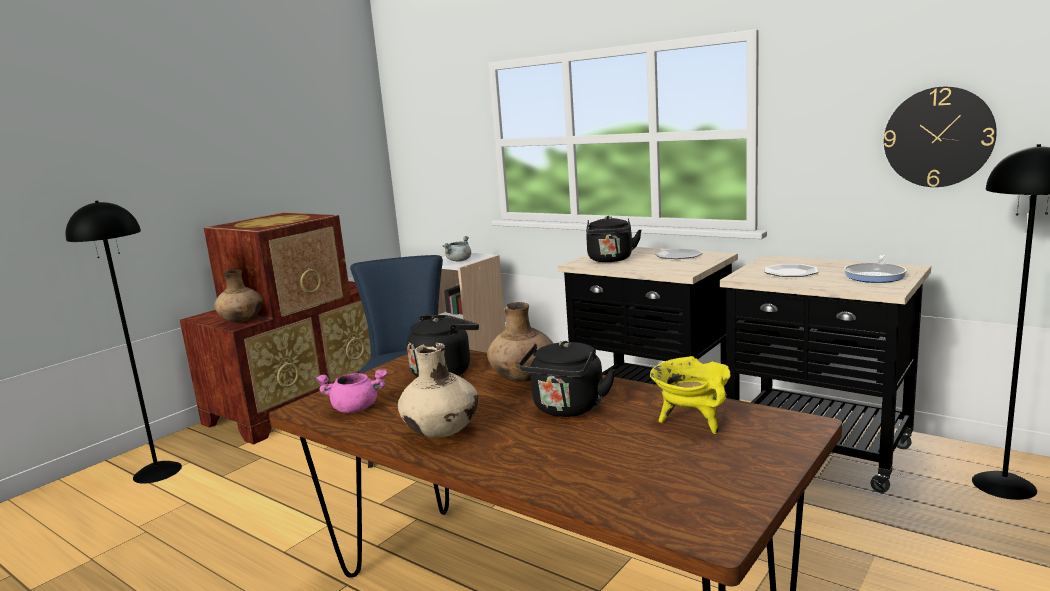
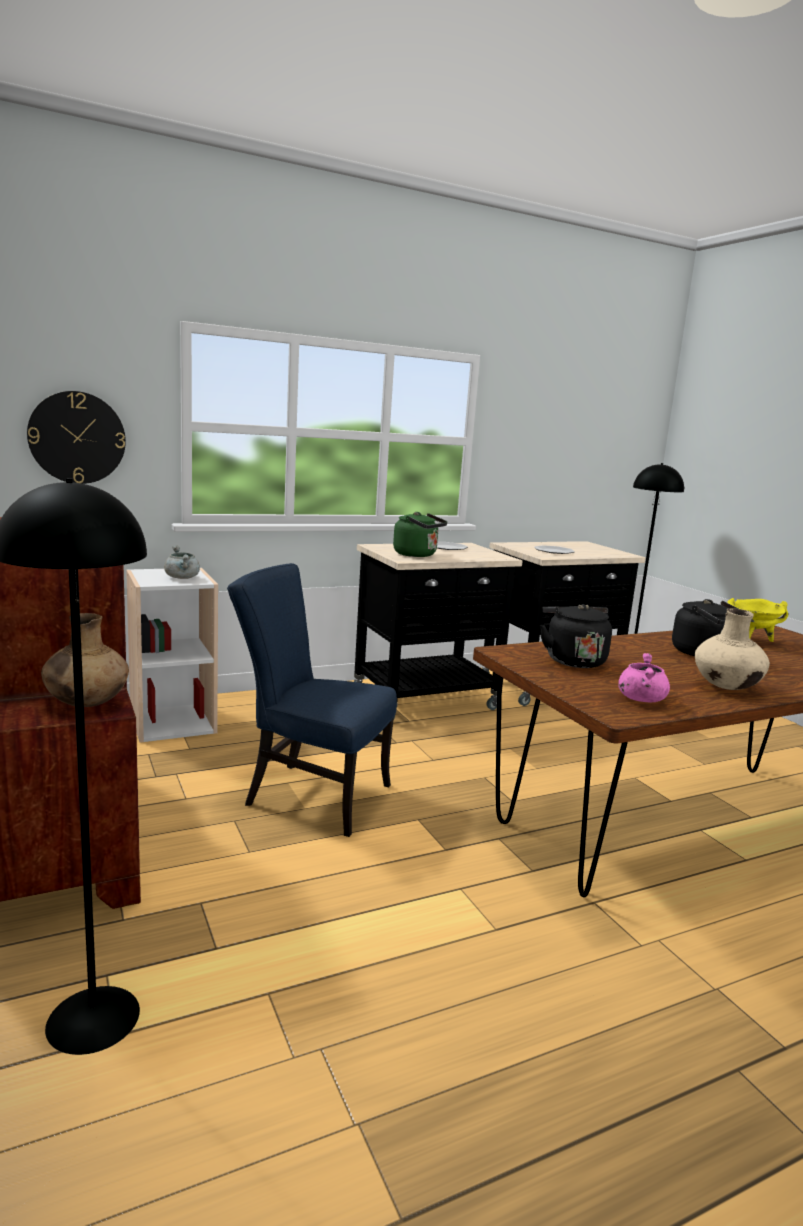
camera: 65 degrees left, 0 degrees up
(523, 379) = (623, 648): brown vase -> none
(610, 260) = (417, 555): black kettle -> green kettle
(875, 276) = (593, 548): frying pan -> none
(938, 137) = (577, 455): wall clock -> wall clock (77, 437)

